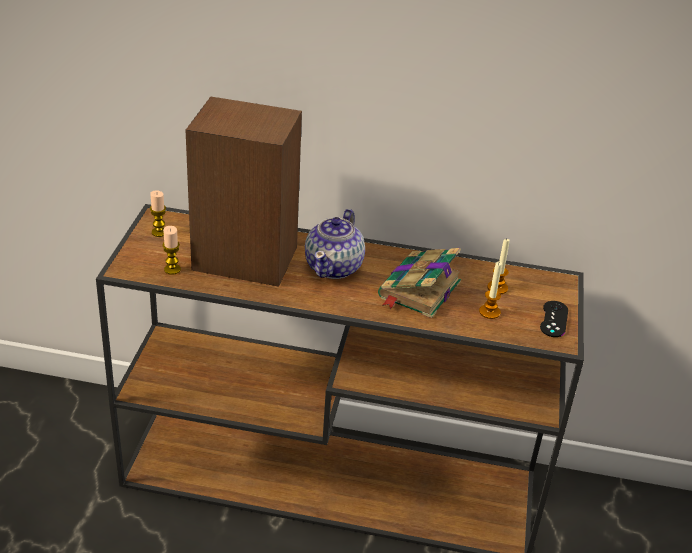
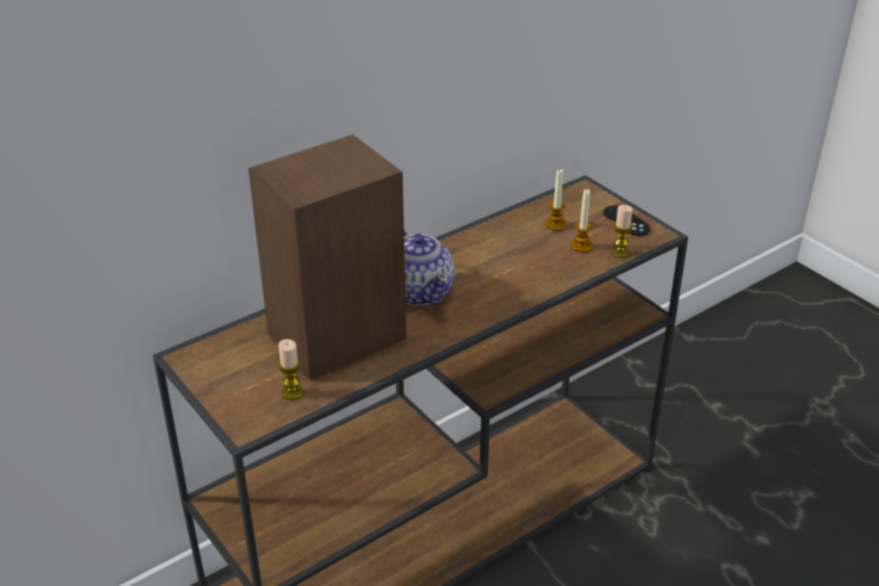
camera: 45 degrees left, 0 degrees up
(159, 232) = (217, 370): candle -> candle (619, 252)
(418, 290) = (510, 265): book -> none

